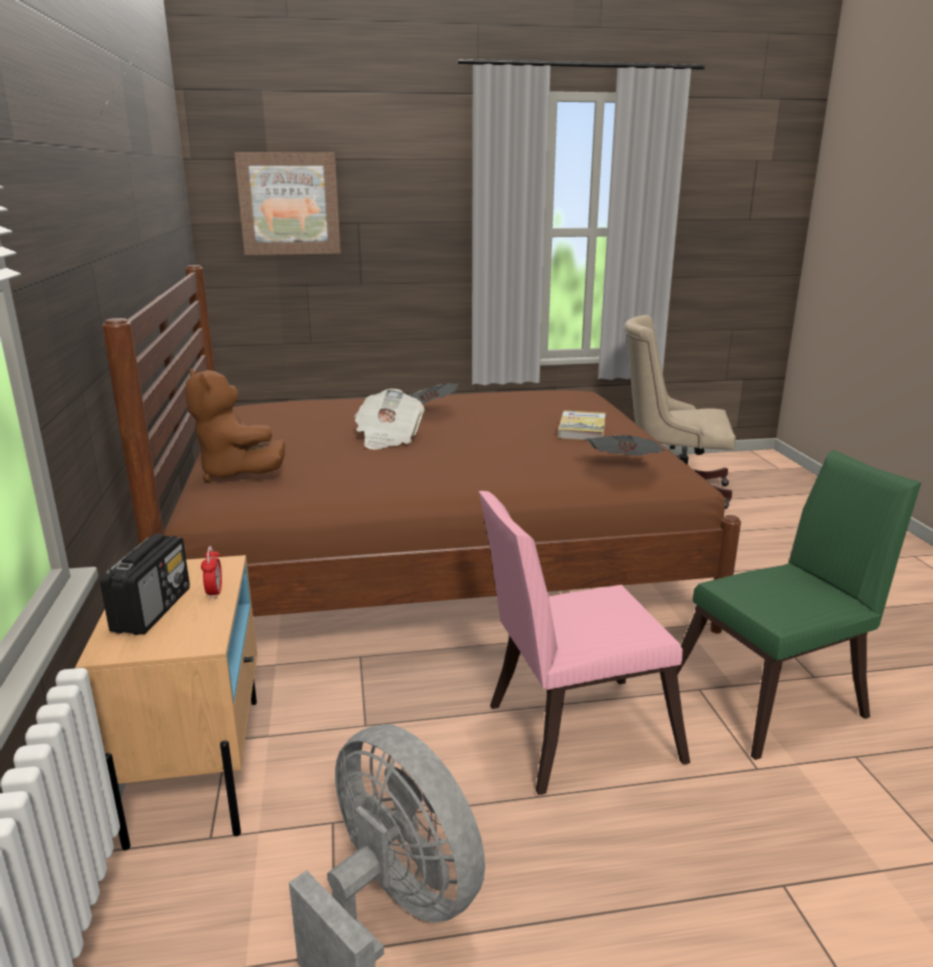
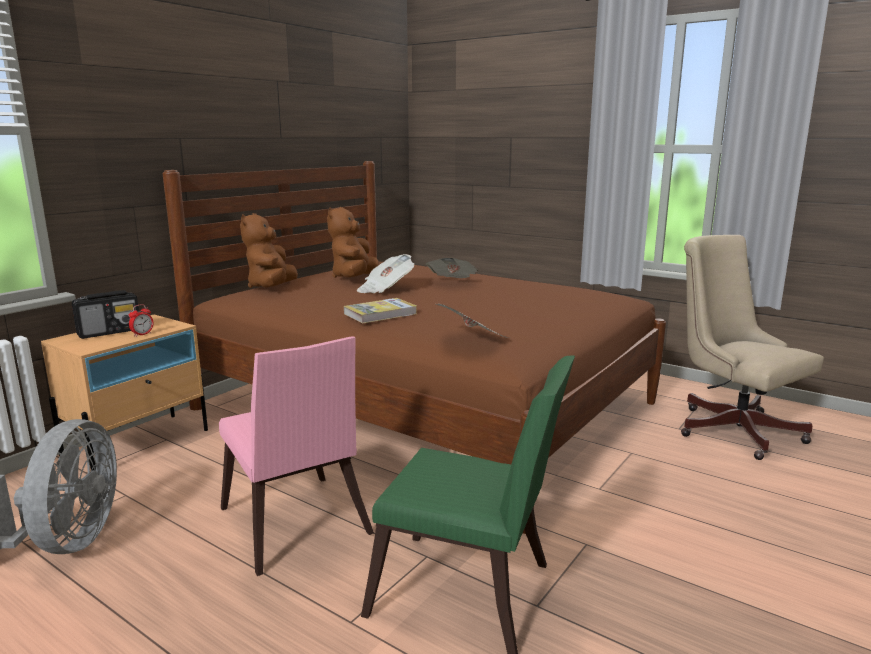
camera: 45 degrees right, 5 degrees down
(289, 204) = (465, 122): picture -> none
(306, 434) = (354, 278): none -> brown plush toy
(570, 733) = (295, 528): pink chair -> pink chair turned 150 degrees counterclockwise
(582, 429) = (523, 314): book -> book (380, 314)

